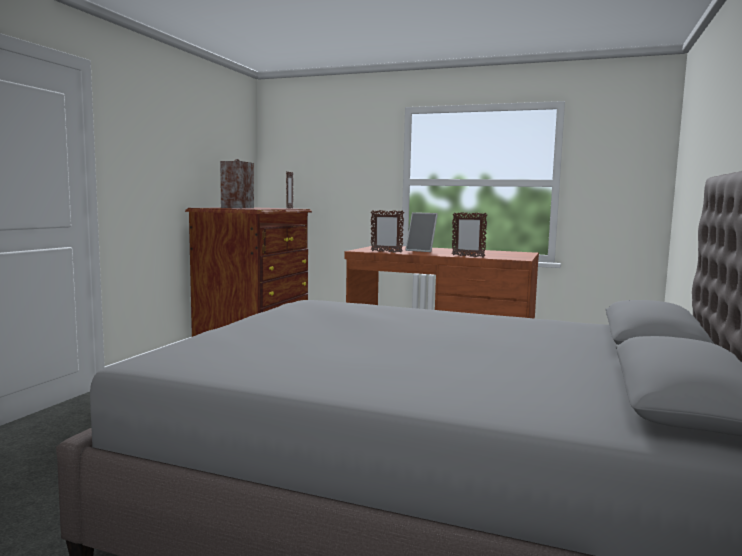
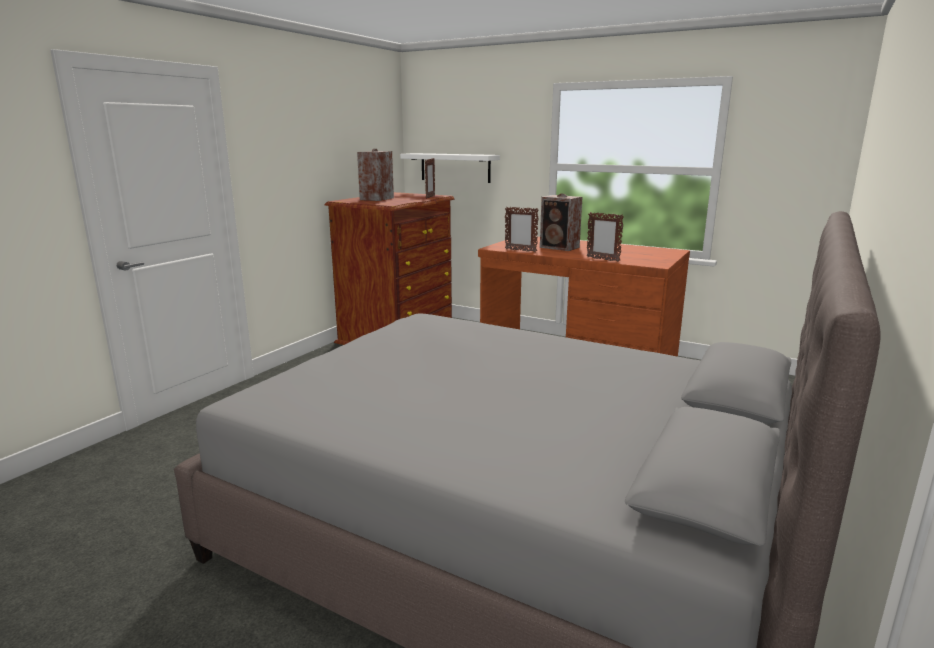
camera: 10 degrees right, 10 degrees up
(310, 184) = (455, 167): none -> white shelf
(421, 250) = (560, 247): picture frame -> speaker

